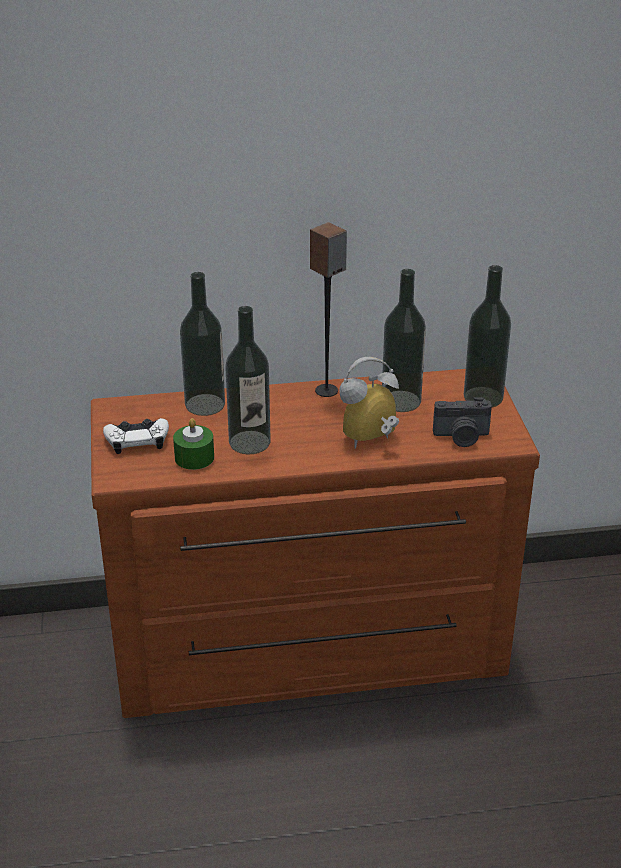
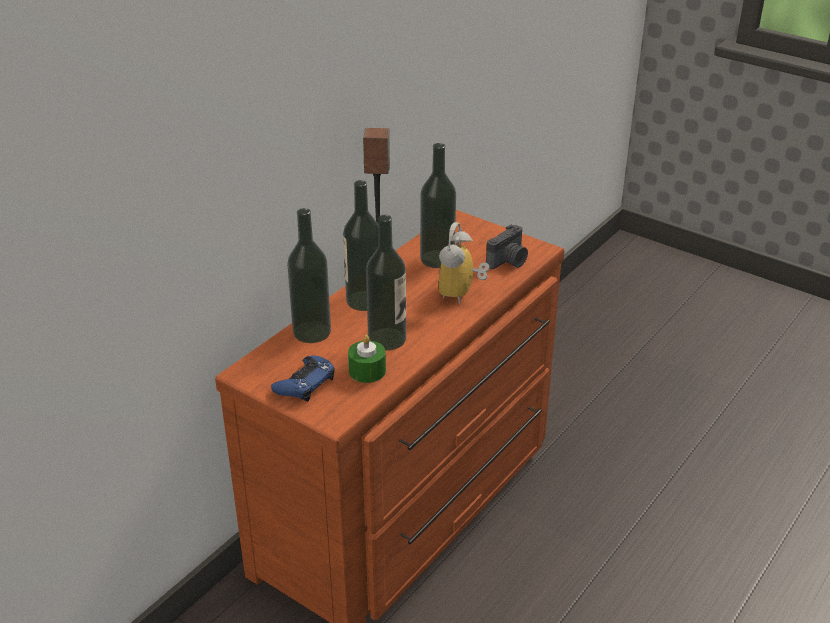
camera: 45 degrees left, 0 degrees up
(137, 440) = (305, 383): white game controller -> blue game controller
(483, 397) = (480, 231): bottle -> bottle (364, 301)

